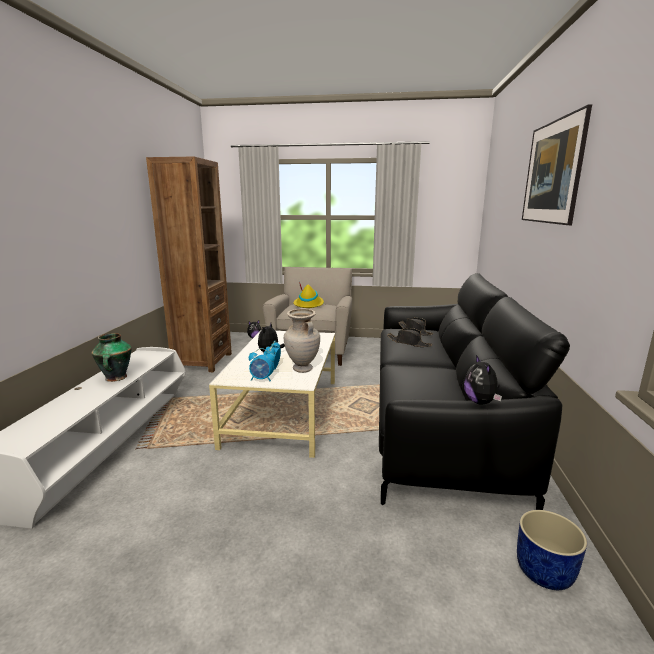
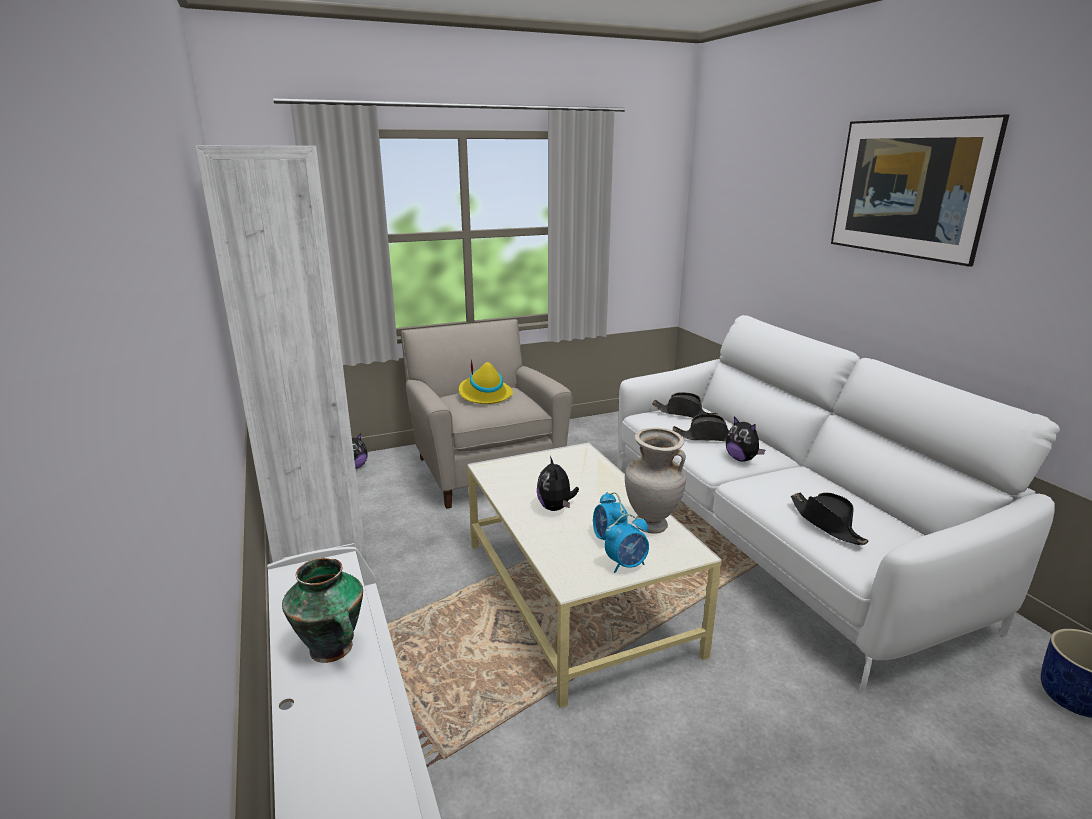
camera: 30 degrees left, 5 degrees up
(202, 361) = (317, 542): brown bookcase -> white bookcase
(406, 392) = (826, 524): none -> black hat
(436, 419) = (773, 538): black sofa -> white sofa
(481, 402) = (984, 522): plush toy -> plush toy (741, 459)

